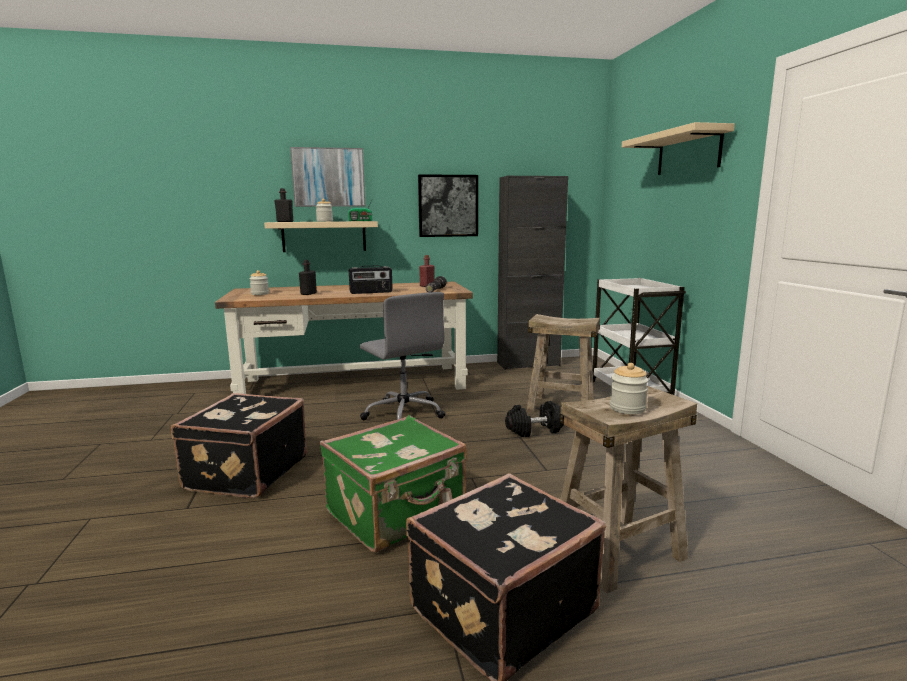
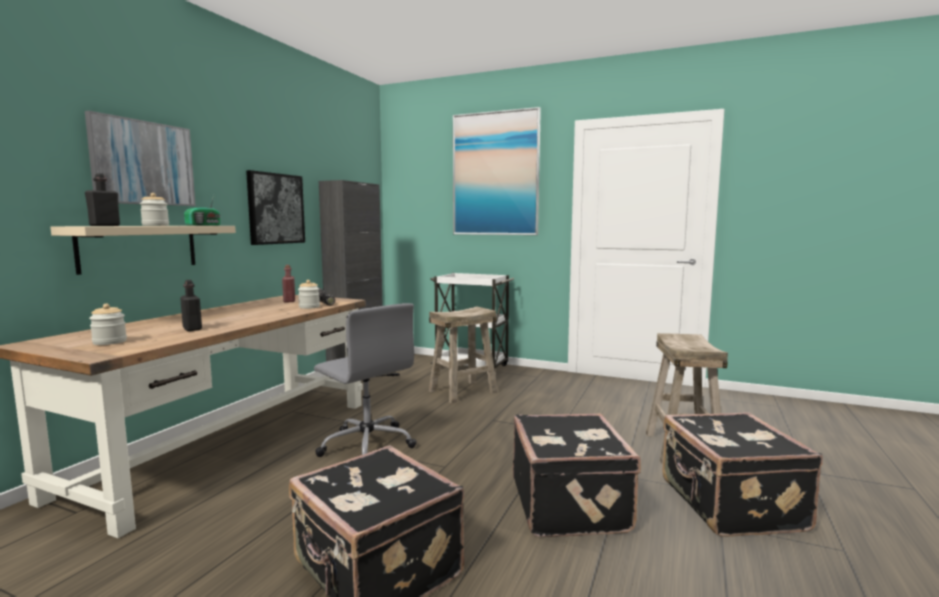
camera: 55 degrees left, 5 degrees down
(371, 292) = (267, 315): radio -> none
(397, 514) = (571, 504): green suitcase -> black suitcase
(403, 413) = (367, 444): grey office chair -> grey office chair turned 45 degrees clockwise
(535, 430) = (489, 412): black dumbbell -> none
(627, 408) = (695, 345): jar -> jar (309, 307)
(688, 152) = (495, 174): beige shelf -> picture

